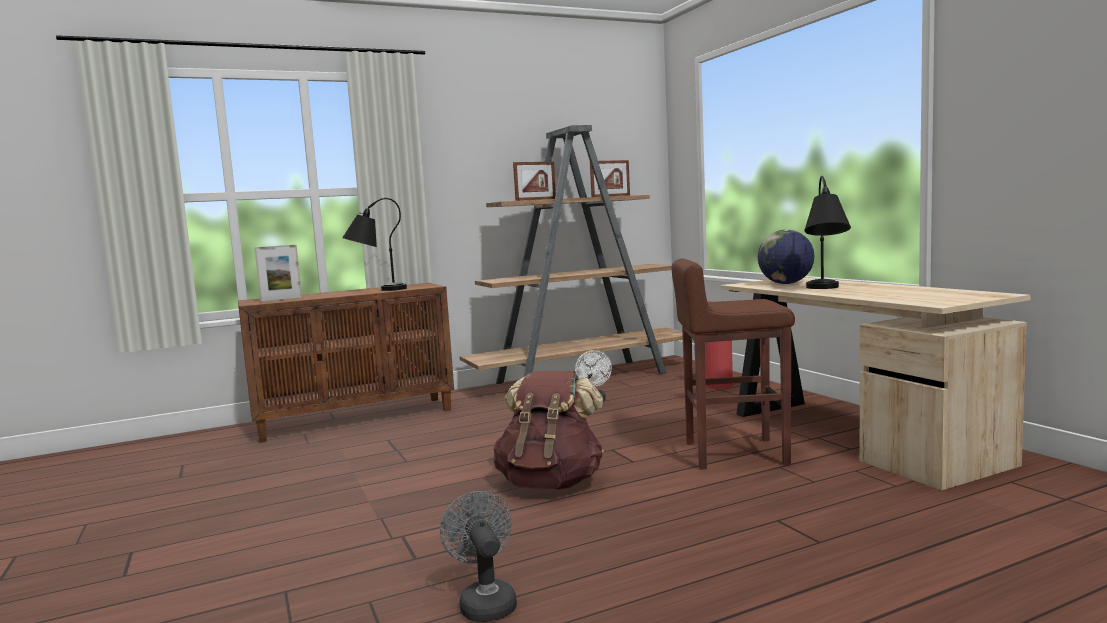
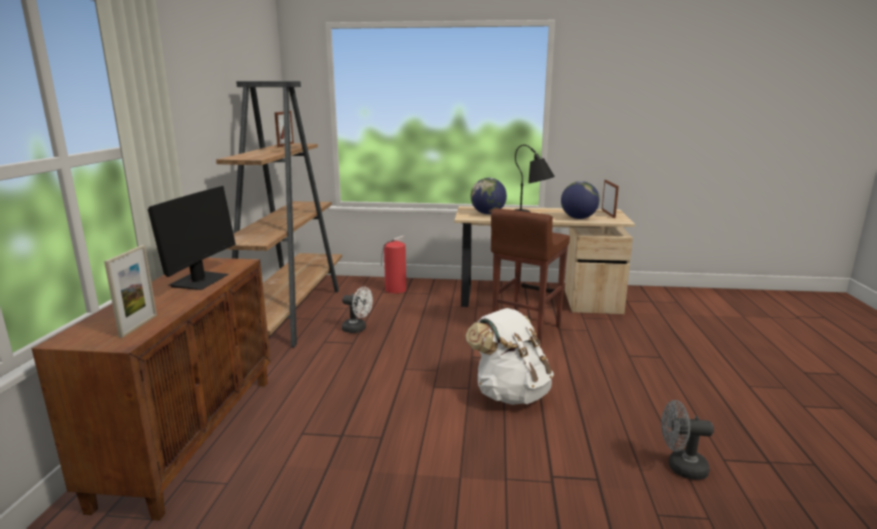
camera: 60 degrees left, 10 degrees up
(376, 290) = (199, 281): black table lamp -> monitor
(536, 200) = (260, 154): picture frame -> picture frame (608, 214)
(551, 483) = (510, 393): brown backpack -> white backpack
(881, 296) = (578, 218): none -> globe

